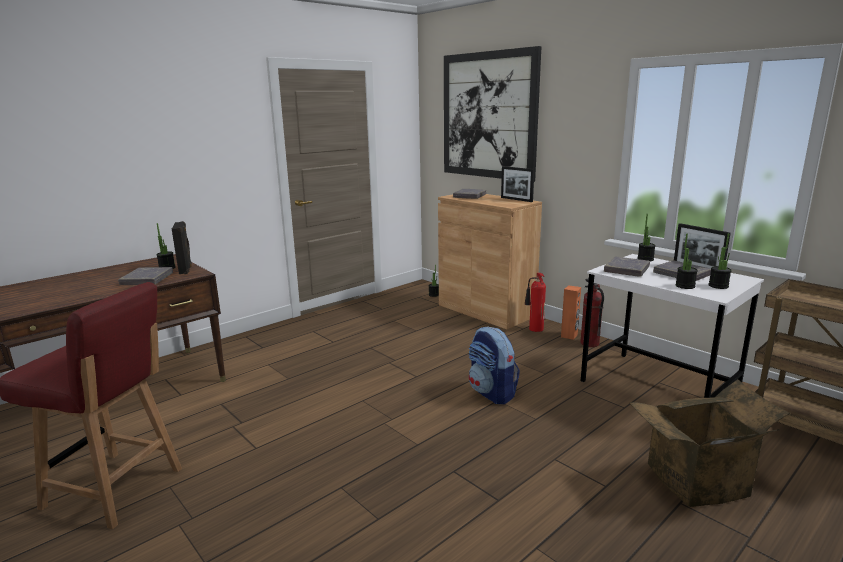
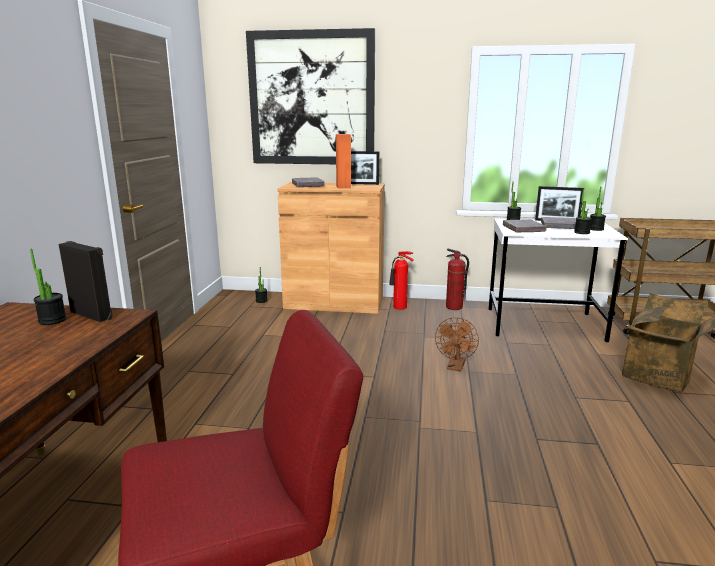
camera: 40 degrees left, 0 degrees up
(147, 279) = (62, 340): grey book -> none
(492, 393) = (455, 367): backpack -> brown fan
(569, 336) = (431, 305): orange speaker -> orange speaker (343, 187)

